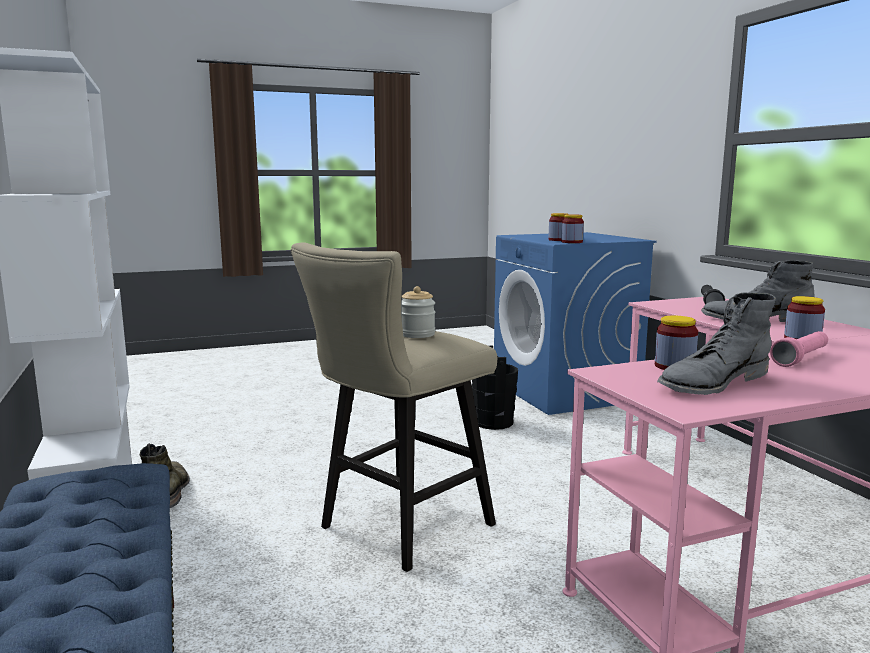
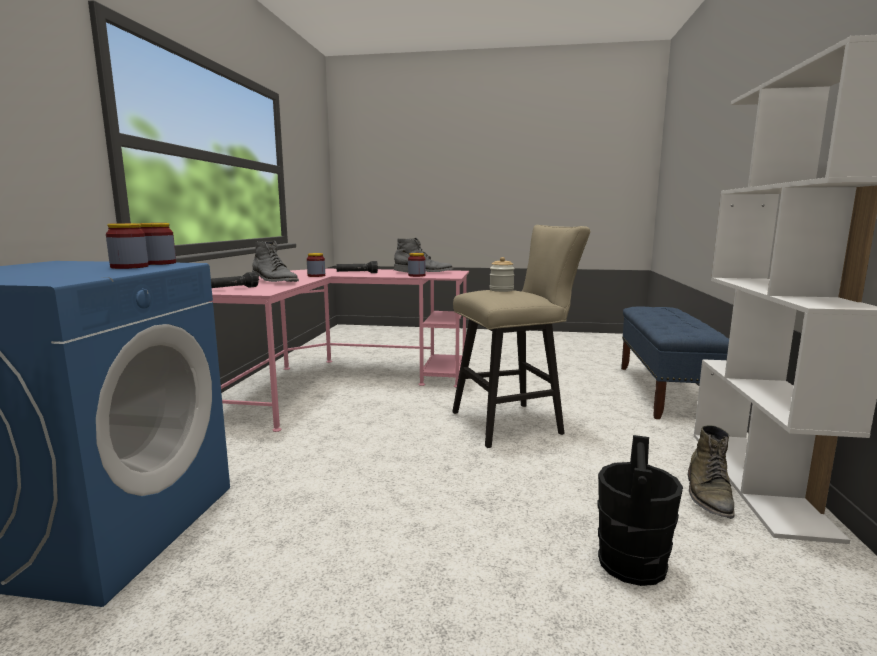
camera: 150 degrees left, 0 degrees up
(493, 422) = (305, 495): black bucket -> black bucket (632, 562)
(801, 358) = (357, 273): pink flashlight -> black flashlight

